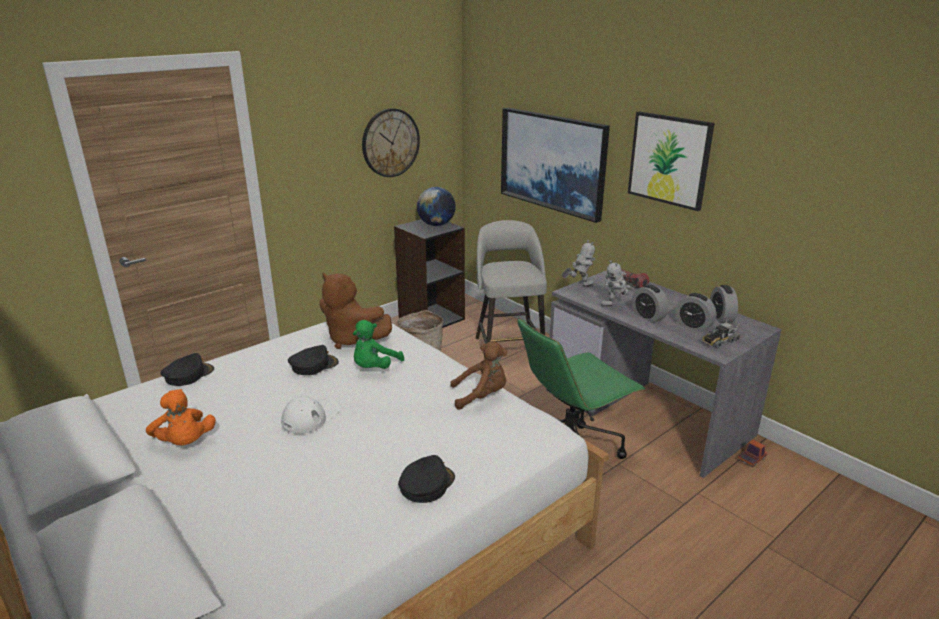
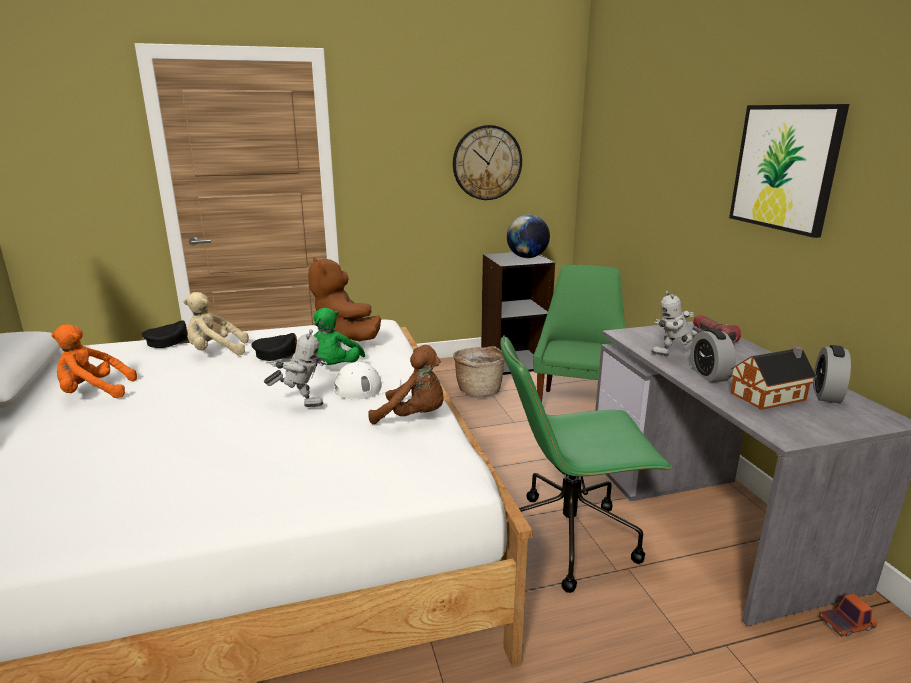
camera: 25 degrees right, 5 degrees down
(185, 443) = (94, 393): orange plush toy -> orange plush toy turned 90 degrees clockwise
(249, 376) = (216, 352): none -> beige plush toy
(310, 417) = (219, 395): white cap -> white cap (367, 387)
(374, 368) = (335, 367): green plush toy -> green plush toy turned 45 degrees counterclockwise
(426, 484) = (245, 491): black cap -> none
(509, 348) = (577, 406): grey stool -> green chair
(553, 162) = (655, 186): picture -> none
(578, 286) = (642, 330): toy robot -> toy robot (301, 403)
(693, 326) = (770, 396): alarm clock -> toy house
(719, 341) = (799, 421): toy truck -> none

